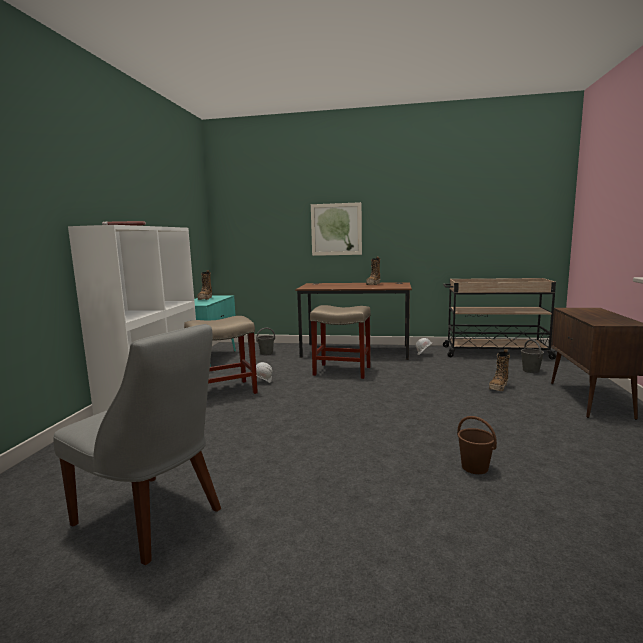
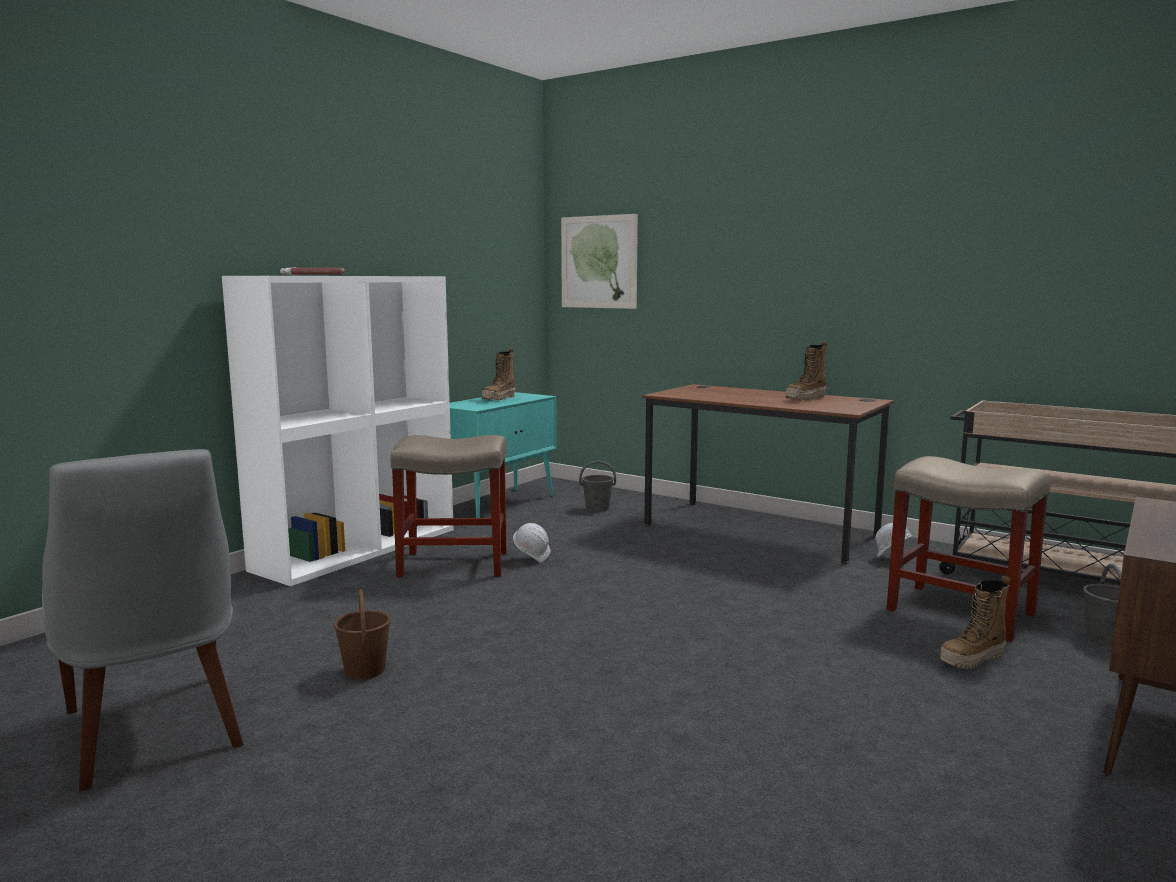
camera: 25 degrees right, 0 degrees up
(336, 229) = (755, 282): picture -> picture (598, 262)
(341, 371) = (686, 563): beige stool -> beige stool (958, 611)
(474, 467) = (701, 803): brown bucket -> brown bucket (365, 670)

